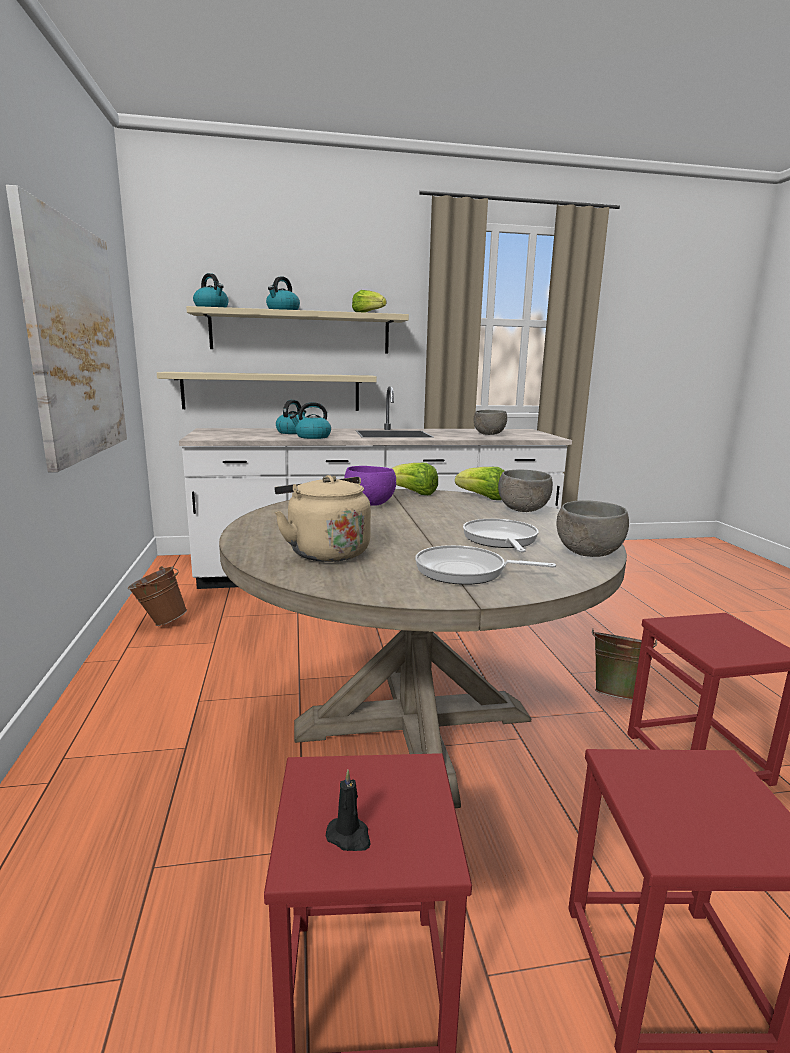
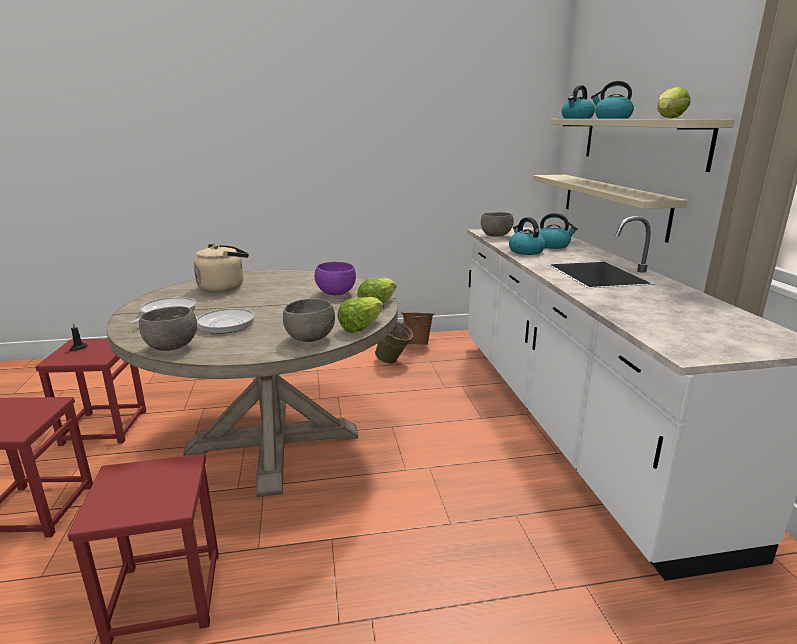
camera: 90 degrees right, 5 degrees up
(76, 341) = (415, 154): picture -> none
(488, 434) = (666, 314): grey bowl -> grey bowl (496, 236)
(616, 693) = (285, 566): green bucket -> green bucket (394, 362)

